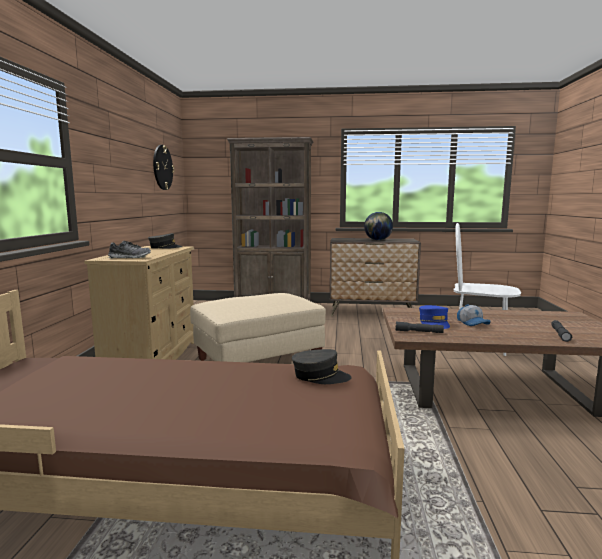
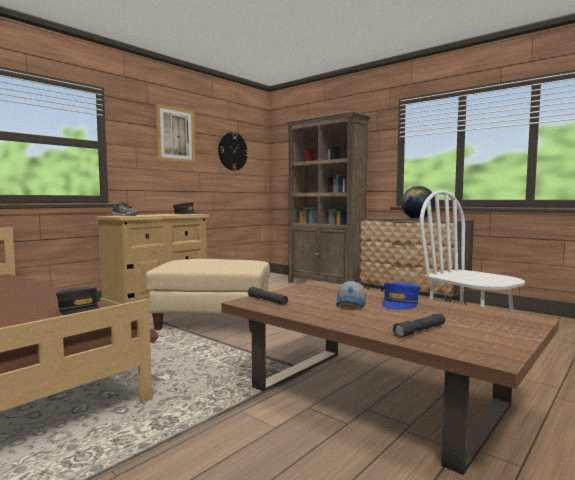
camera: 35 degrees right, 5 degrees down
(123, 148) = (175, 134): none -> picture
(434, 323) = (310, 298): blue cap -> blue cap (400, 304)

